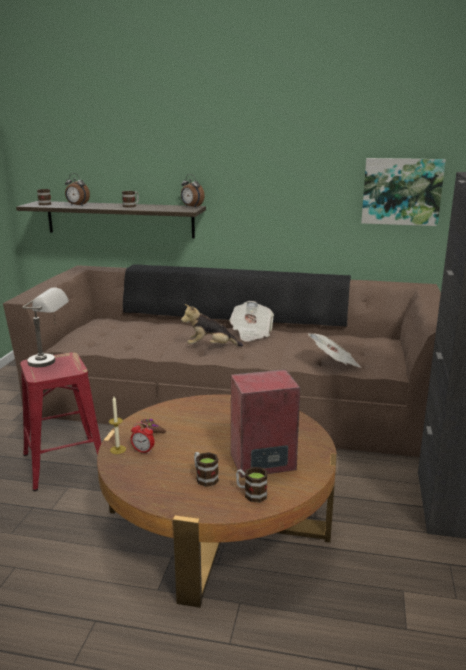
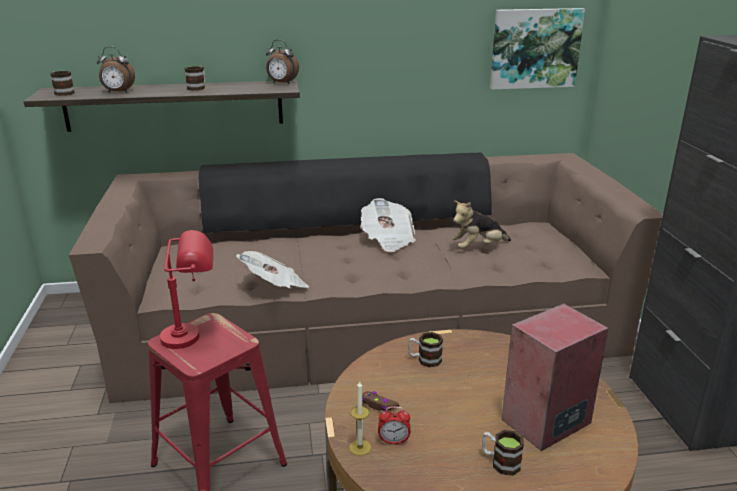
camera: 20 degrees left, 5 degrees up
(50, 362) = (194, 335): grey table lamp -> red table lamp
(210, 347) = (356, 267): plush toy -> plush toy (478, 247)
(251, 494) = (572, 471): mug -> mug (424, 360)
(334, 363) = (517, 267): newspaper -> newspaper (275, 286)

